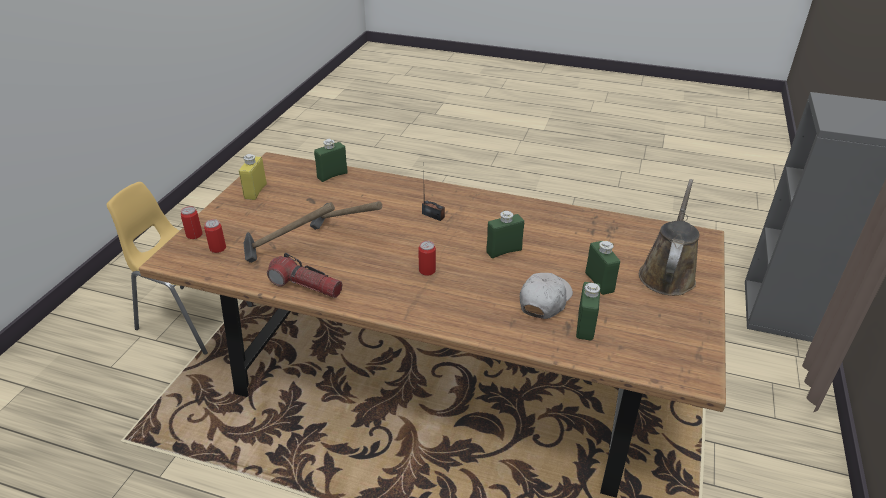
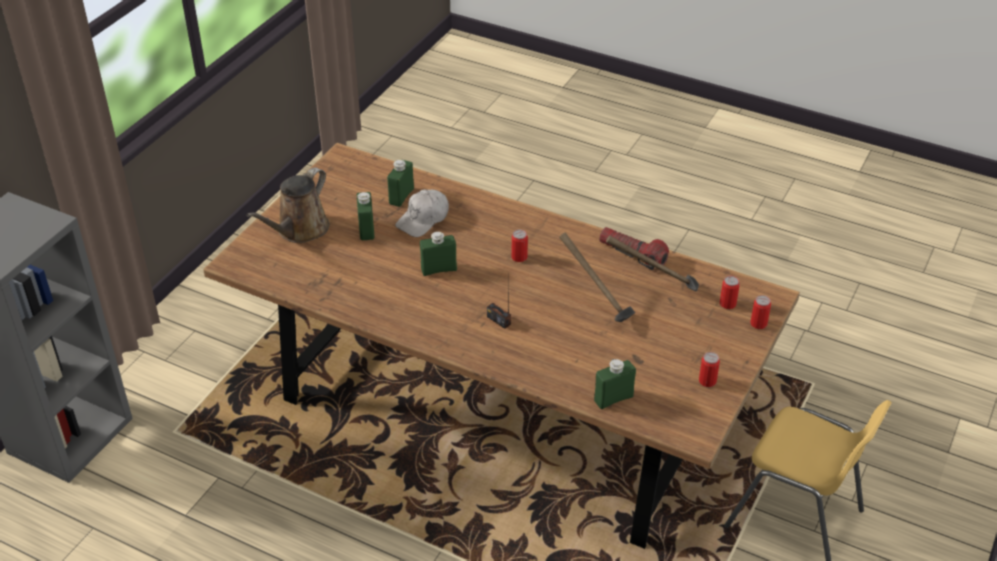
camera: 170 degrees left, 5 degrees up
(255, 191) = (707, 381): yellow bottle -> can

